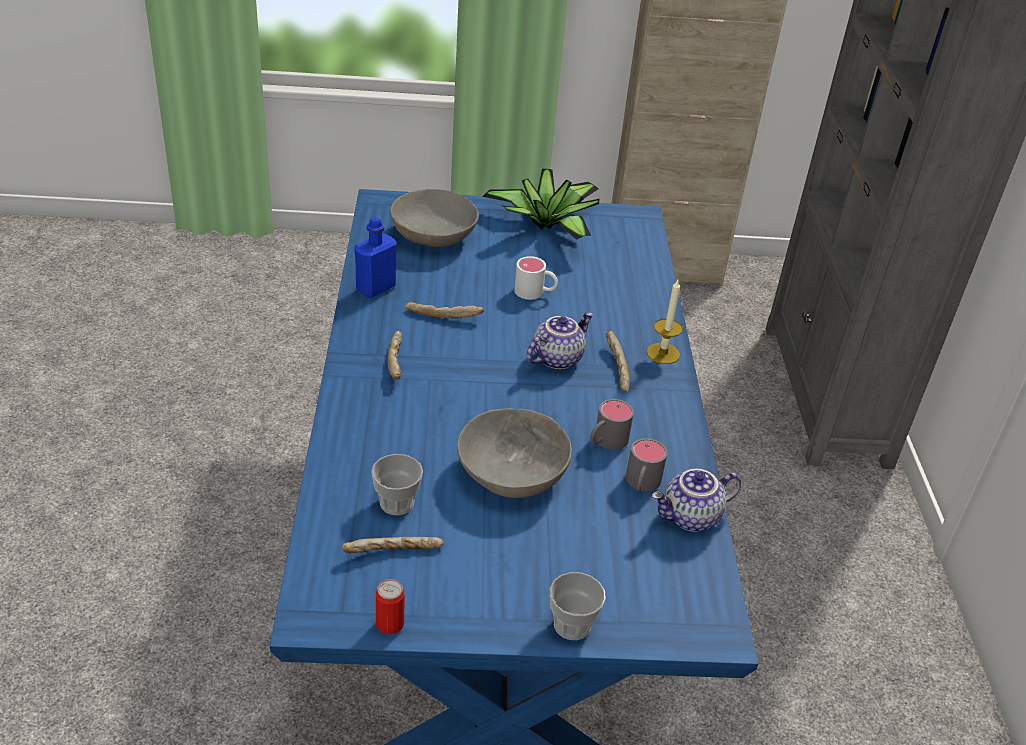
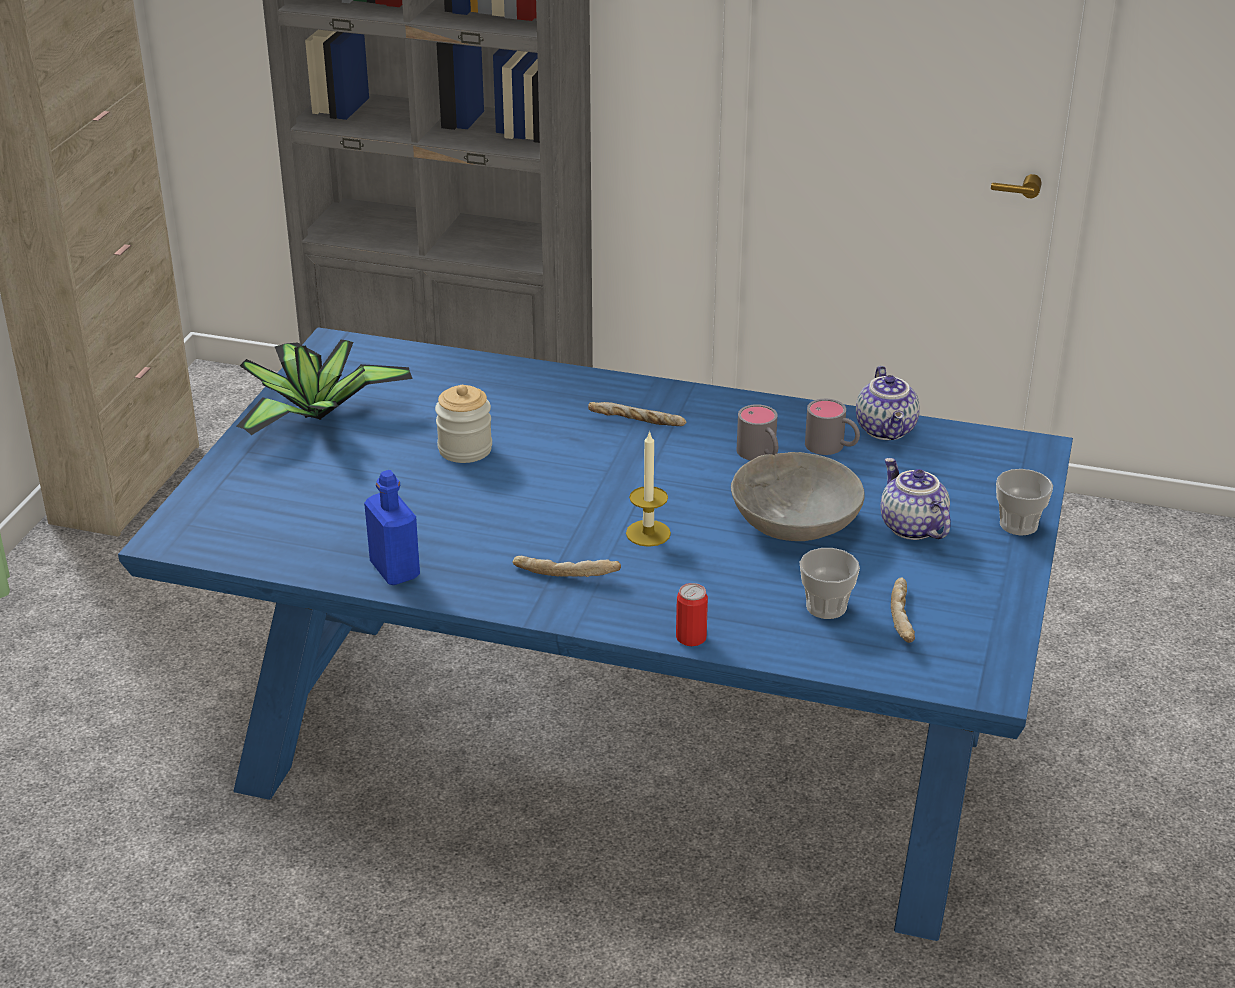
camera: 70 degrees left, 5 degrees down
(390, 624) = (1005, 634): can -> can (691, 637)
(434, 236) = (290, 505): grey bowl -> none
(444, 315) = (482, 524): bread -> none
(535, 292) = (465, 449): white mug -> jar
(556, 358) = (603, 458): teapot -> teapot (910, 527)
(663, 353) = (621, 389): candle -> candle (648, 533)

